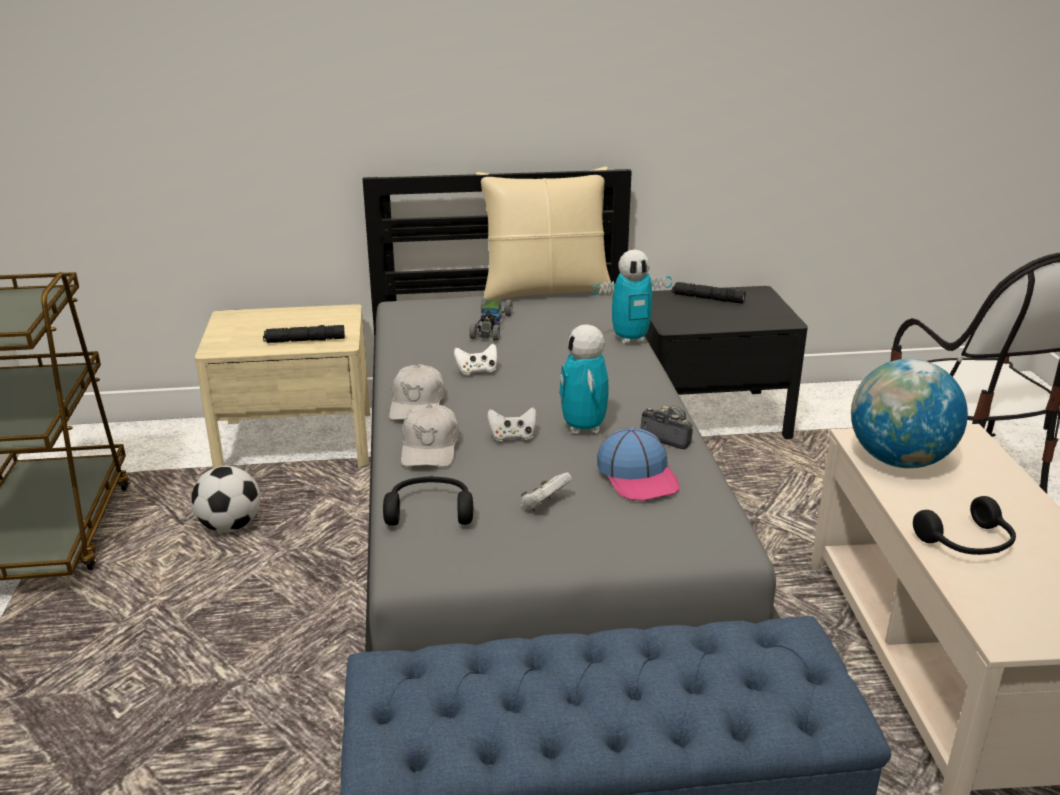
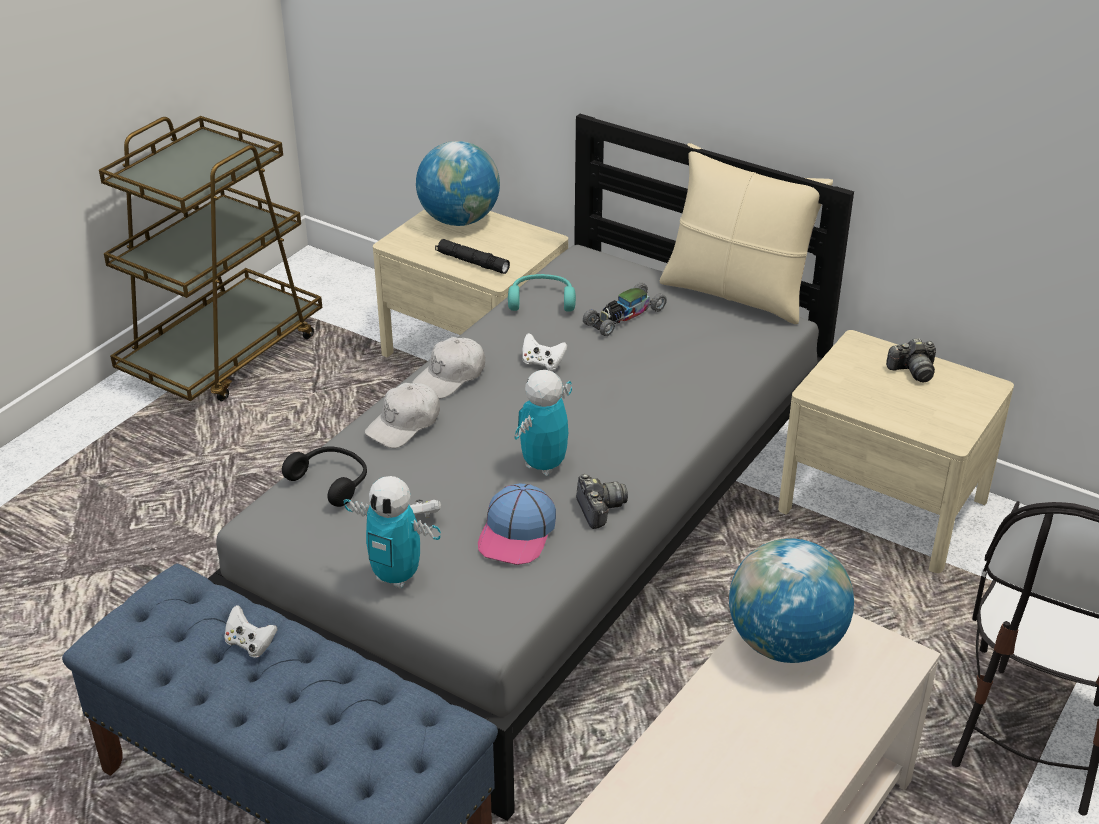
camera: 40 degrees right, 10 degrees up
(230, 526) = (344, 410): football -> none
(251, 320) = (459, 220): none -> globe
(413, 337) = (542, 300): none -> turquoise headphones
(512, 437) = (478, 445): white game controller -> white game controller (250, 644)
(630, 339) = (726, 389): toy robot -> toy robot (396, 576)
(707, 298) = (913, 371): black flashlight -> camera
(708, 417) = (883, 505): black nightstand -> beige nightstand
(967, 543) = (705, 748): black headphones -> none

